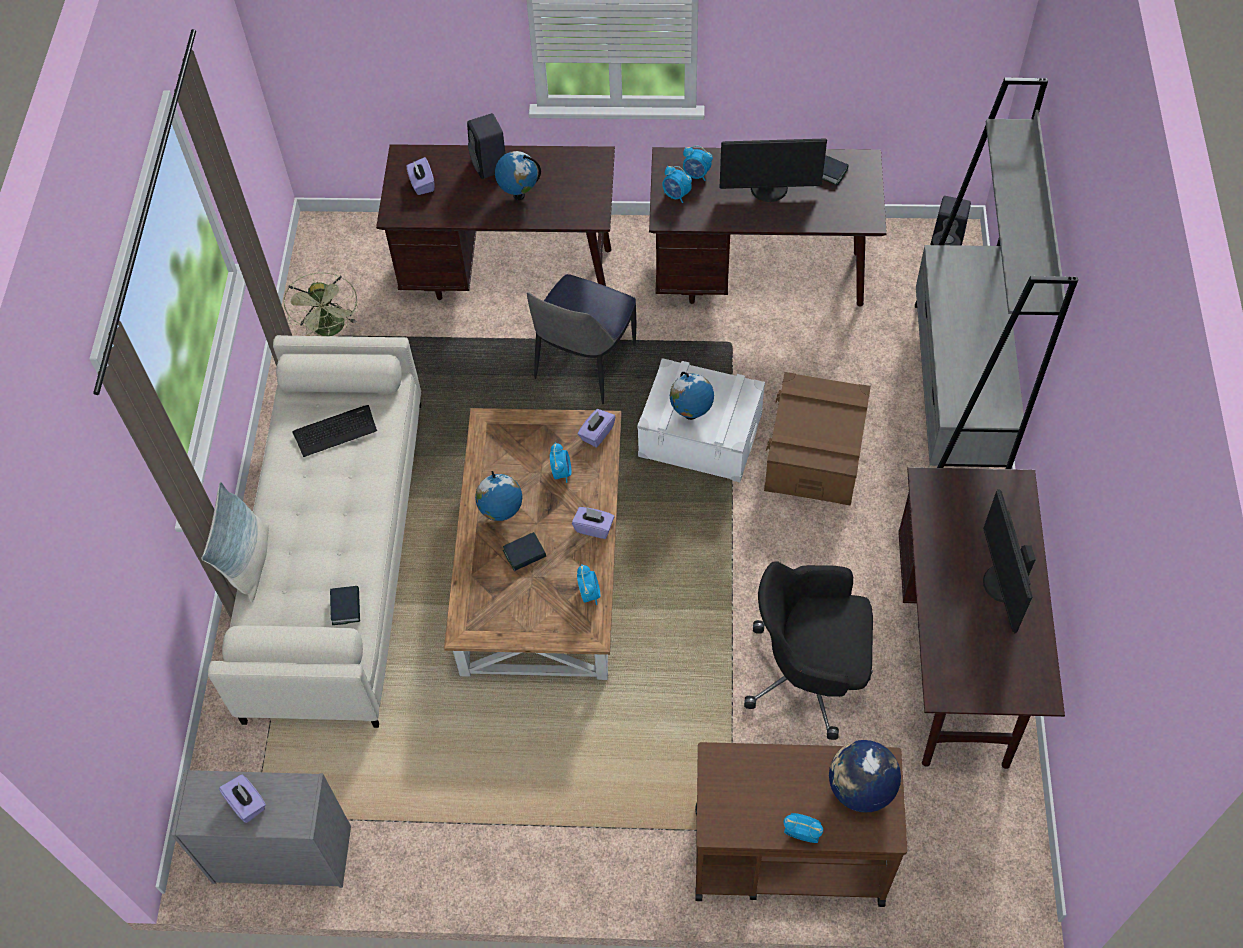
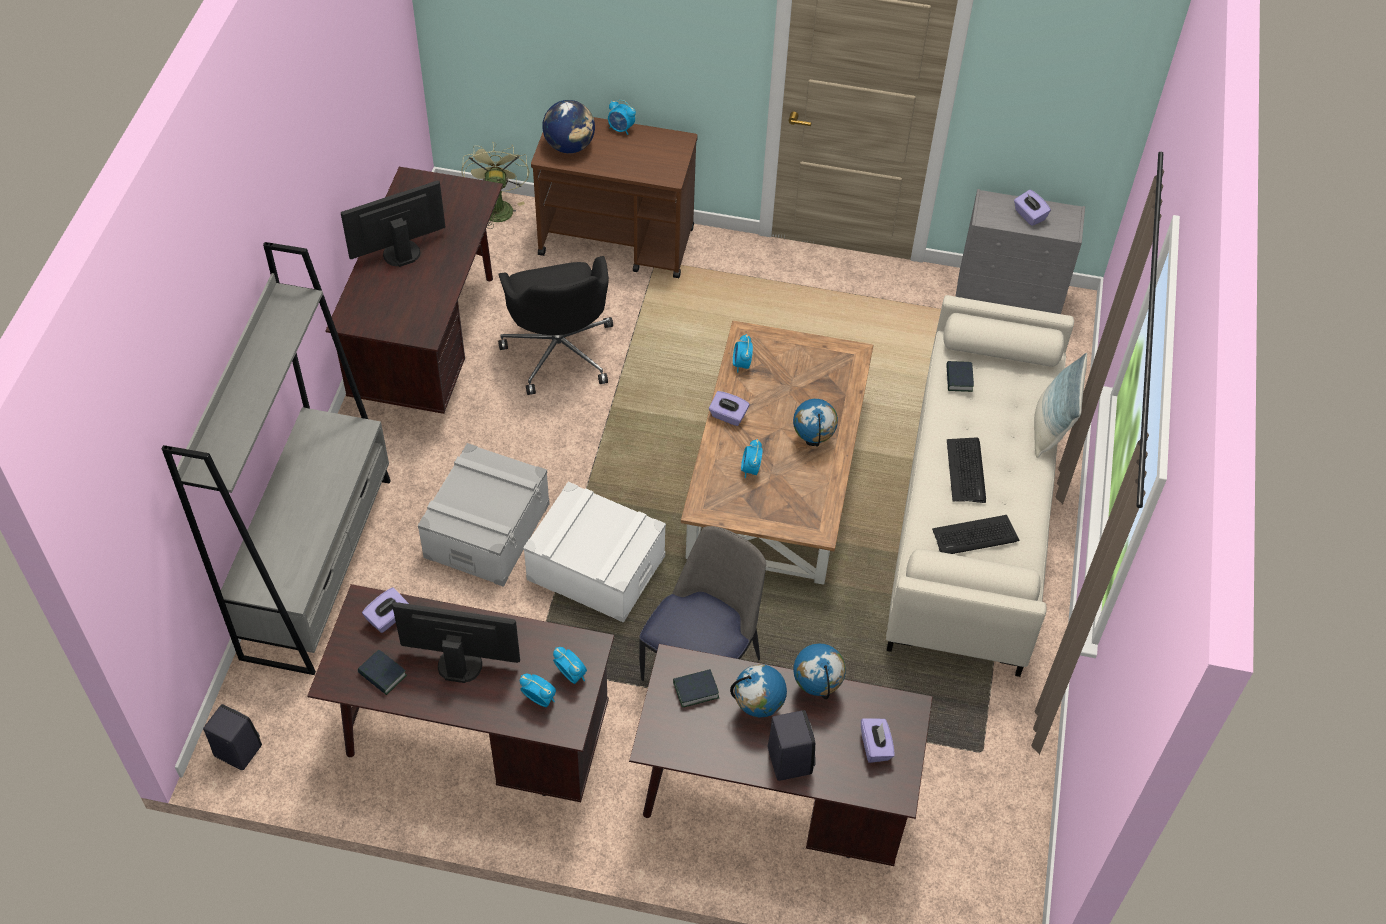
camera: 175 degrees left, 5 degrees down
(331, 330) = (989, 762): green fan -> green fan (497, 207)
(341, 497) = (966, 470): none -> keyboard
(524, 554) = (795, 404): book -> book (695, 690)
(596, 434) = (709, 500): purple tissue box -> purple tissue box (388, 618)
(691, 414) = (608, 526): globe -> globe (816, 688)
(809, 674) = (559, 350): black office chair -> black office chair turned 60 degrees clockwise
(815, 454) = (487, 530): brown storage box -> grey storage box
(1002, 584) = (400, 252): monitor -> monitor turned 120 degrees counterclockwise

